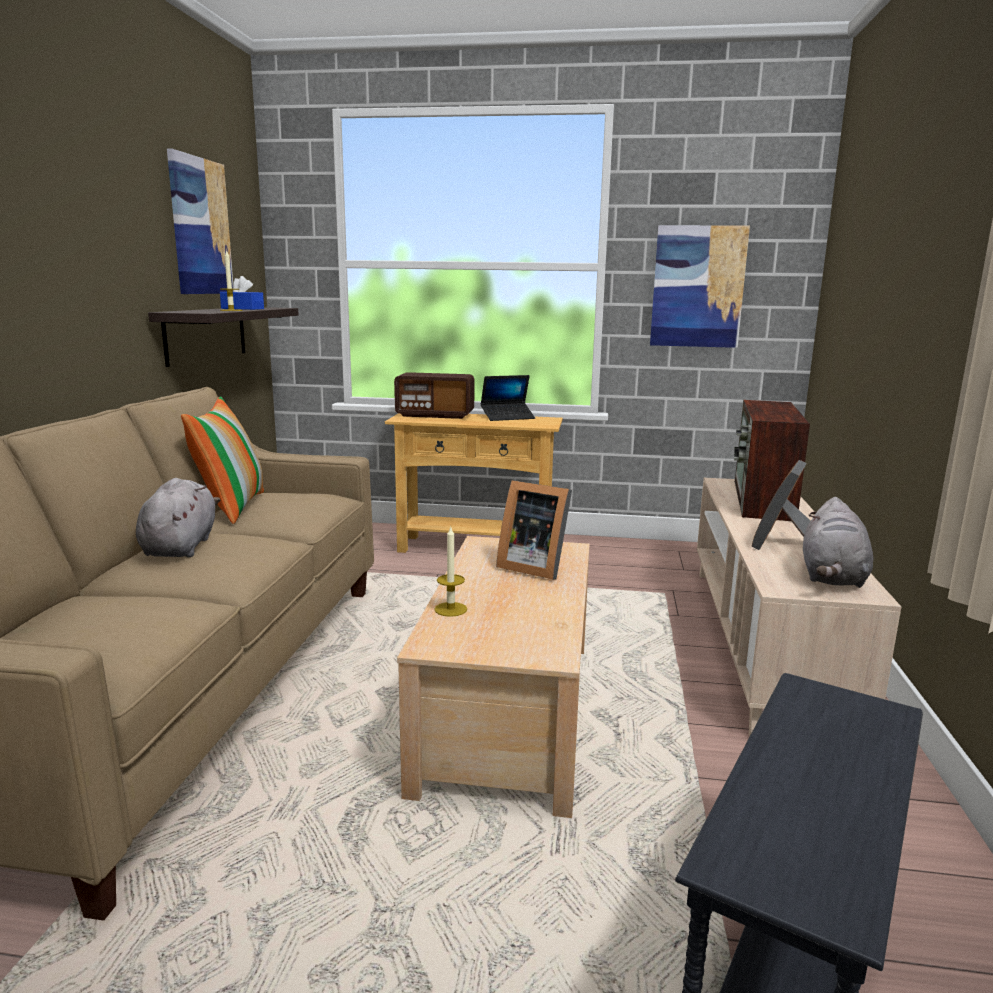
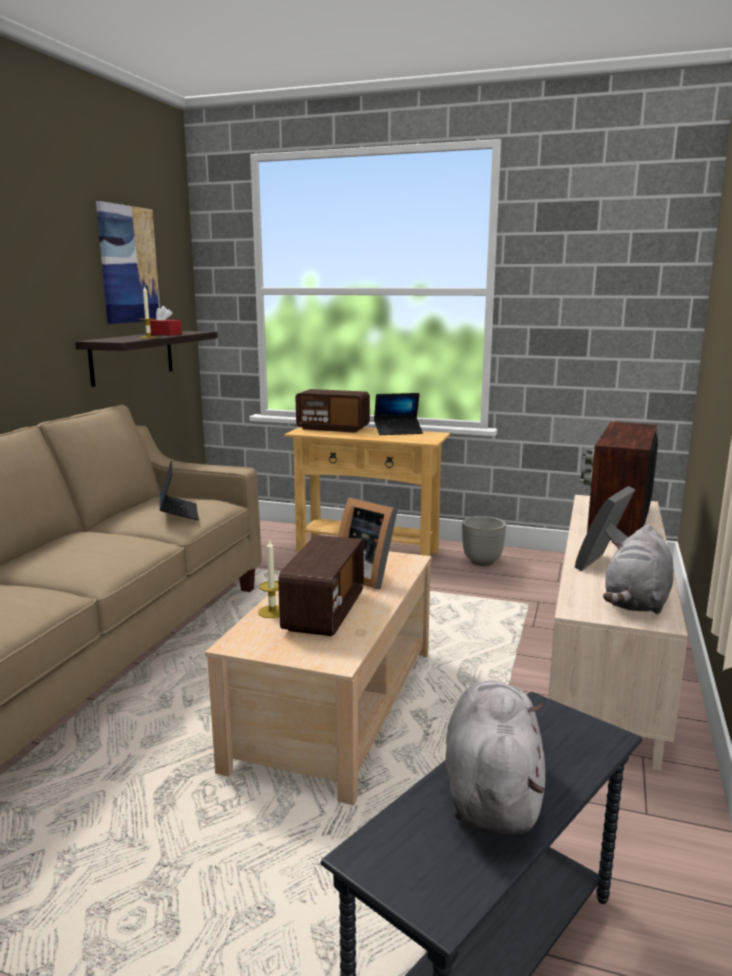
camera: 10 degrees right, 0 degrees up
(181, 546) = (71, 544): grey plush toy -> grey plush toy (492, 791)
(231, 507) = (130, 509): pillow -> none
(242, 309) = (163, 334): blue tissue box -> red tissue box
(294, 508) = (179, 513): none -> laptop
(509, 607) = (324, 612): none -> radio
(600, 553) = (482, 562): none -> planter
(698, 287) = (582, 310): picture -> none

